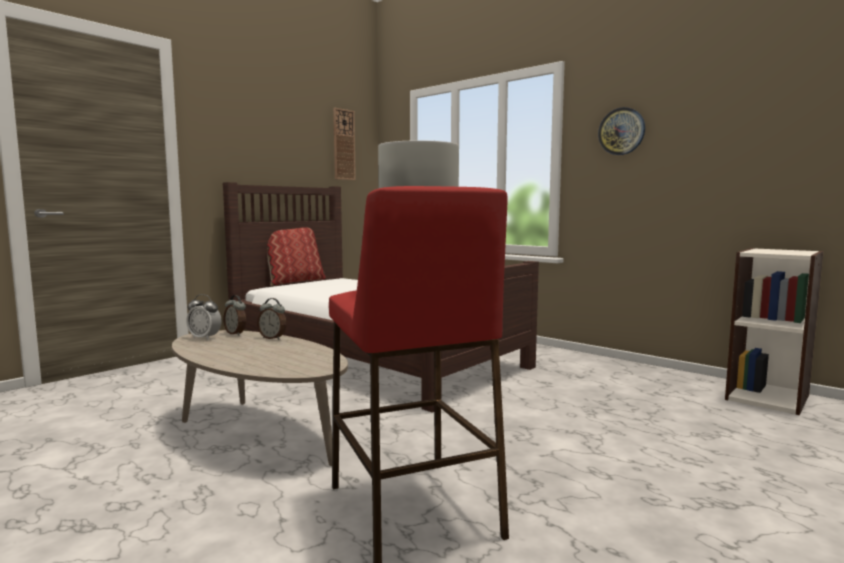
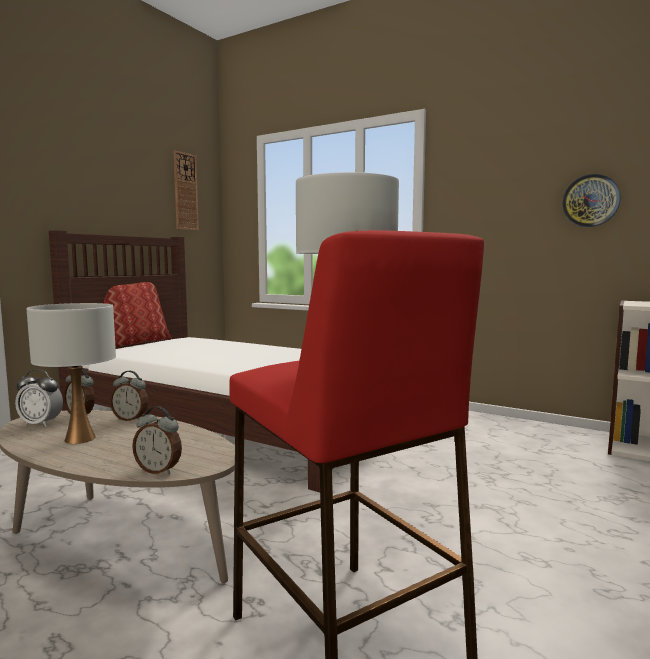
camera: 10 degrees left, 0 degrees up
(231, 349) = (80, 438): none -> white table lamp
(282, 371) = (159, 470): none -> alarm clock
(621, 131) = (487, 182): wall clock -> wall clock (590, 201)

